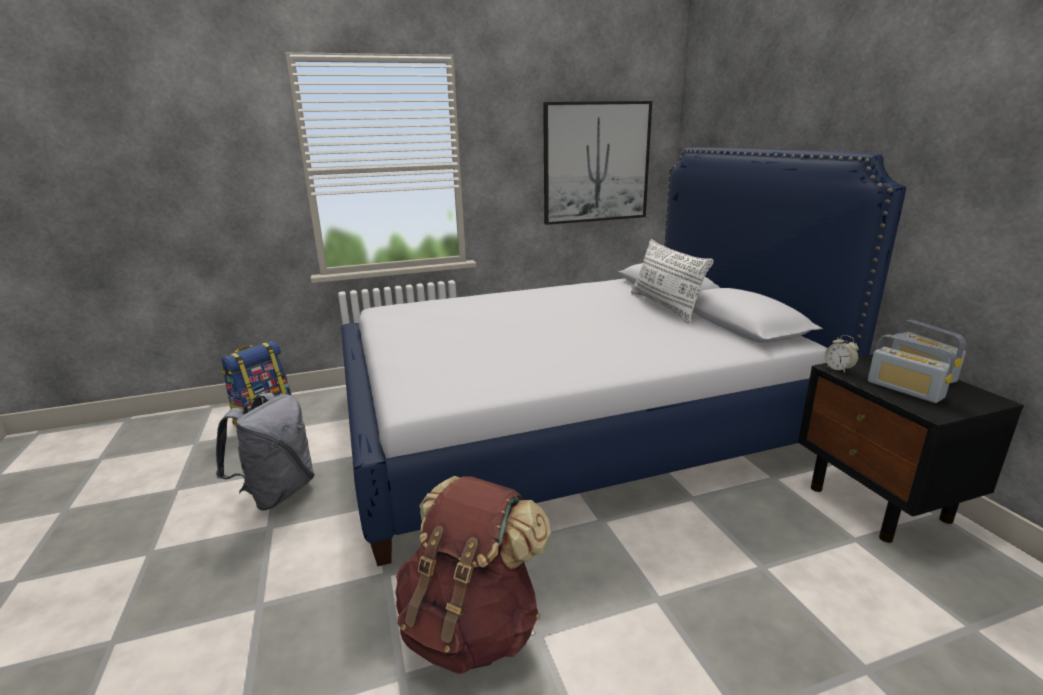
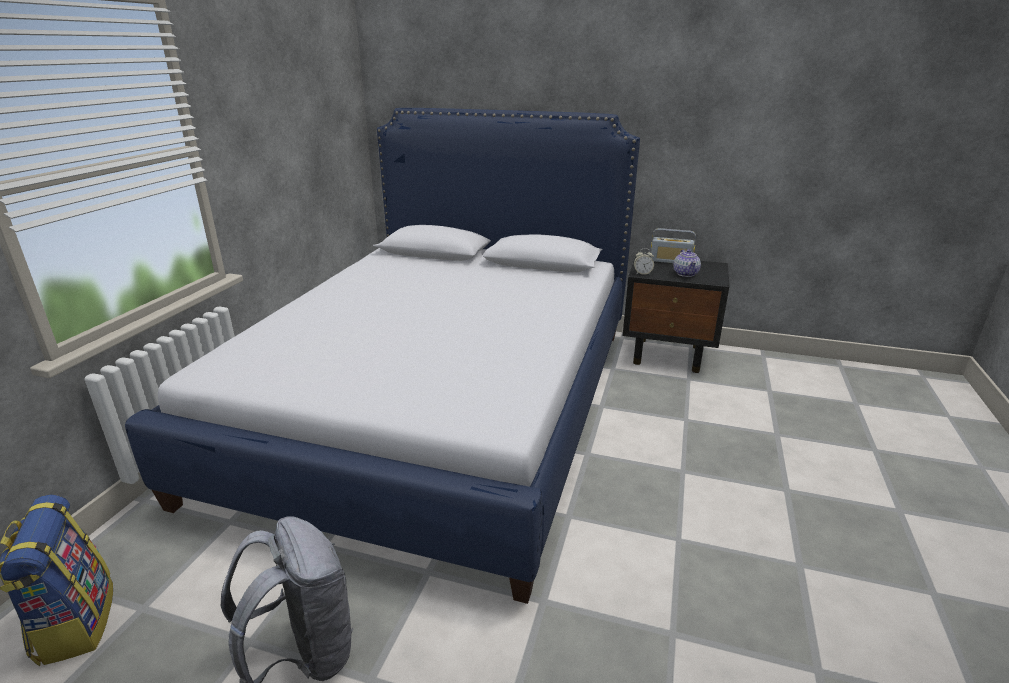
camera: 55 degrees left, 5 degrees up
(472, 627) = (647, 570): brown backpack -> none
(596, 163) = (315, 130): picture -> none
(664, 306) = (468, 266): white pillow -> none
(904, 389) = (685, 273): radio -> teapot

